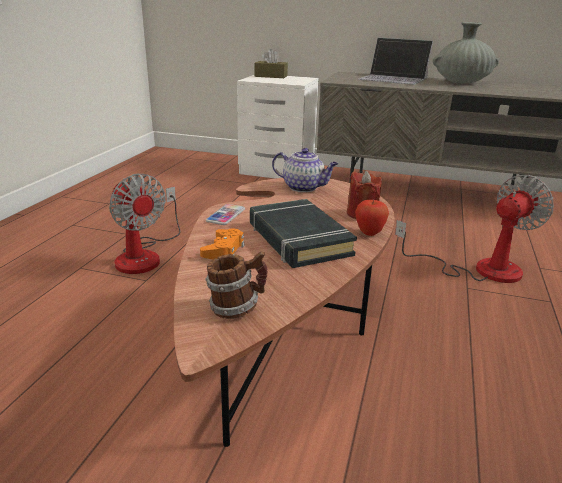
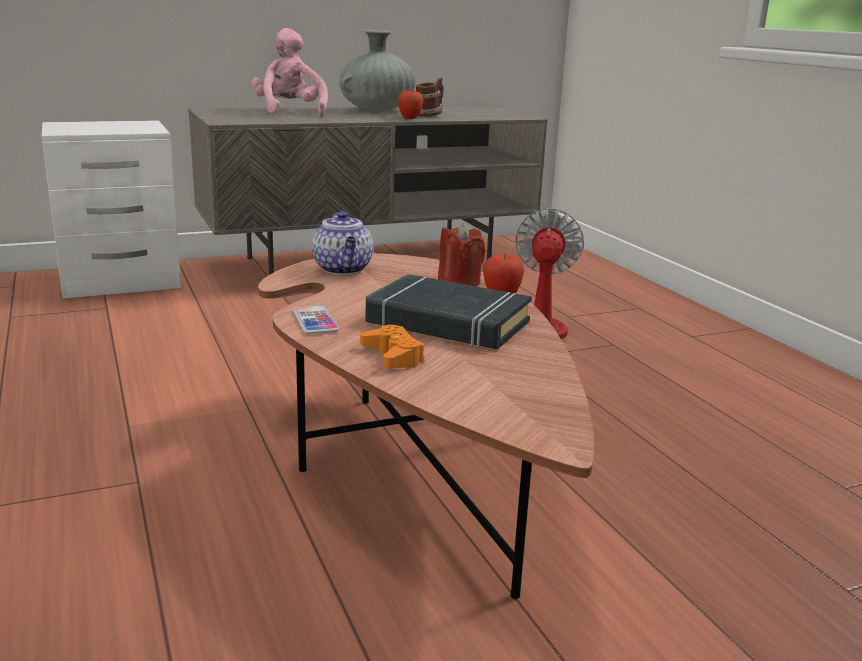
camera: 40 degrees left, 5 degrees down
(145, 255) = (81, 451): fan -> none
(236, 308) = (519, 401): mug -> mug (429, 115)
(271, 76) = (81, 124): brown tissue box -> none
(304, 187) = (343, 269): teapot -> teapot turned 90 degrees clockwise
(394, 79) = (289, 112): laptop -> pink plush toy
(469, 90) = (410, 119): none -> apple

